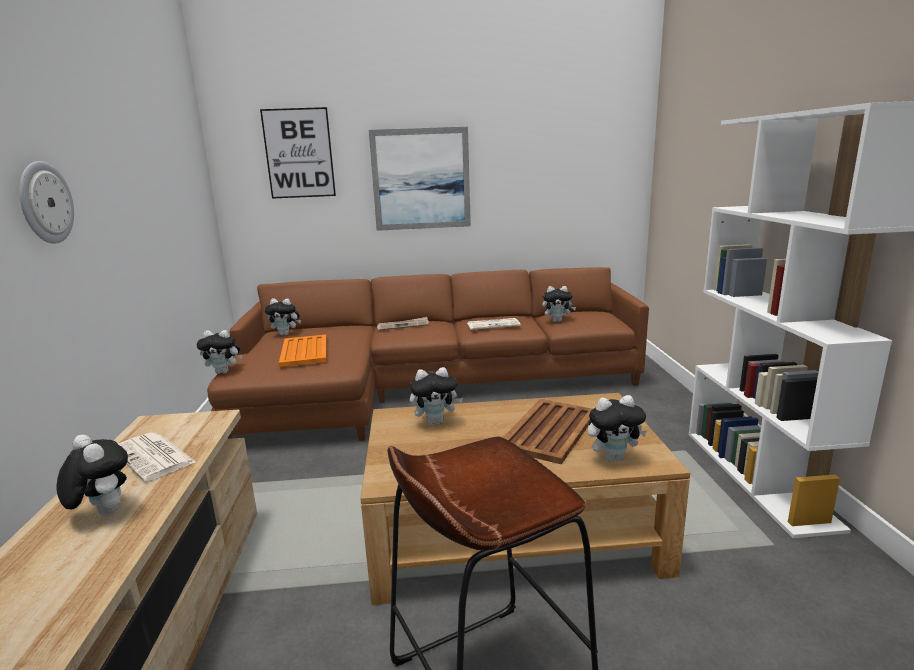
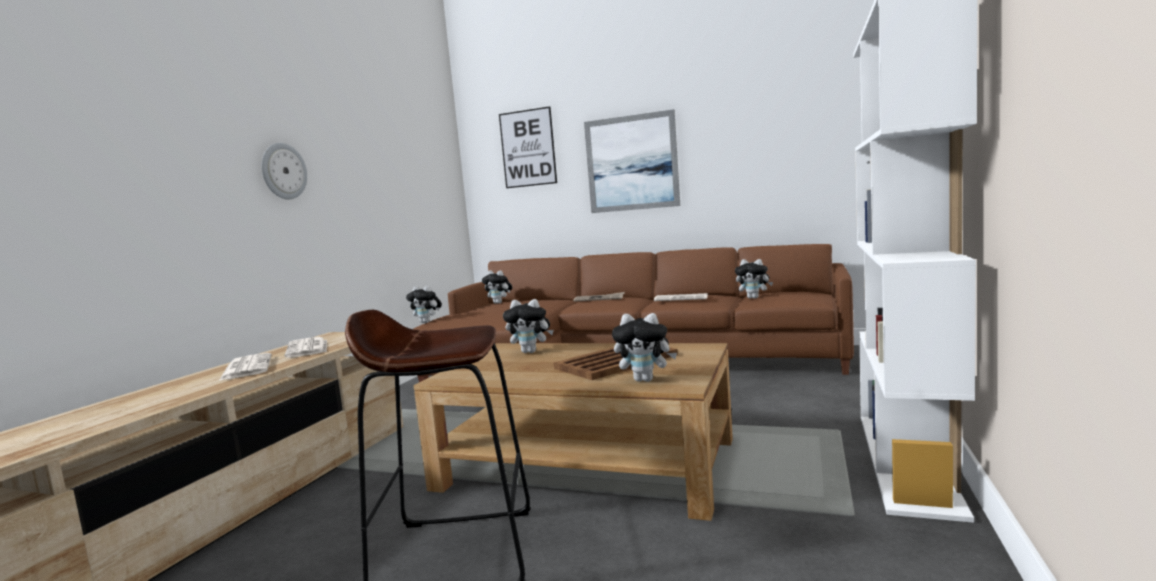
camera: 25 degrees right, 10 degrees down
(102, 512) = (246, 368): plush toy -> newspaper
(304, 351) = (496, 311): orange tray -> none

